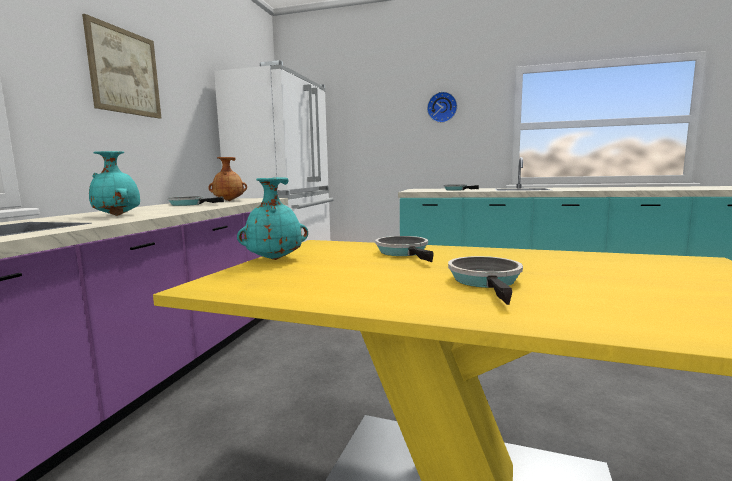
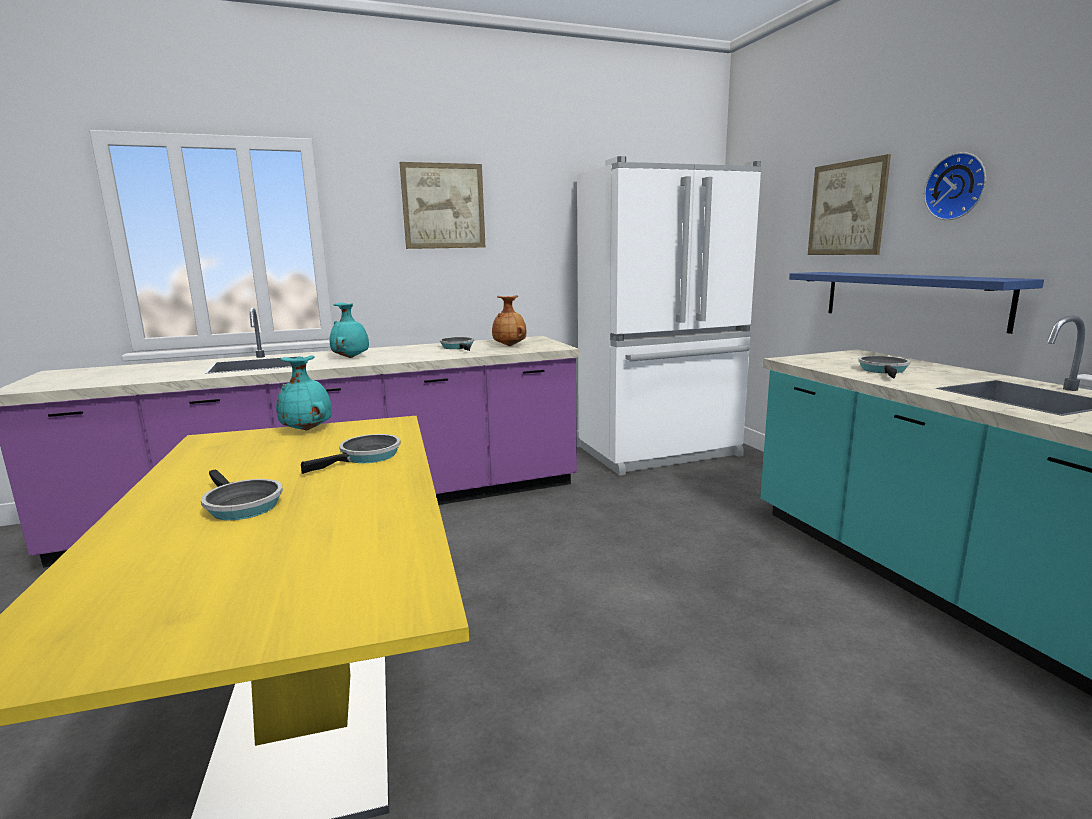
camera: 55 degrees right, 5 degrees up
(380, 116) = (847, 208): none -> picture
(424, 161) = (910, 298): none -> blue shelf
(486, 281) = (241, 506): frying pan -> frying pan turned 75 degrees clockwise

